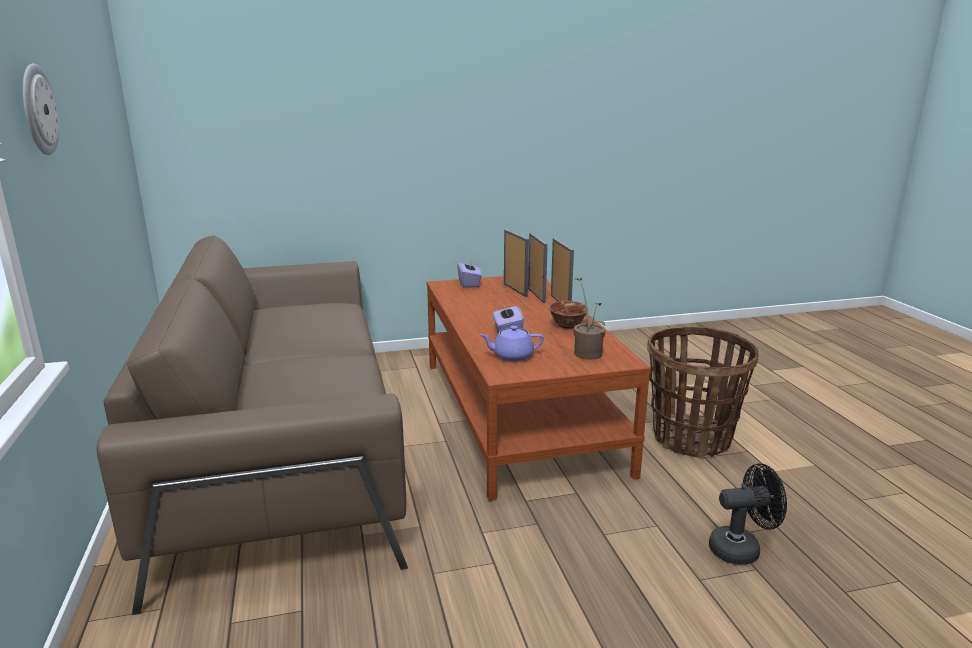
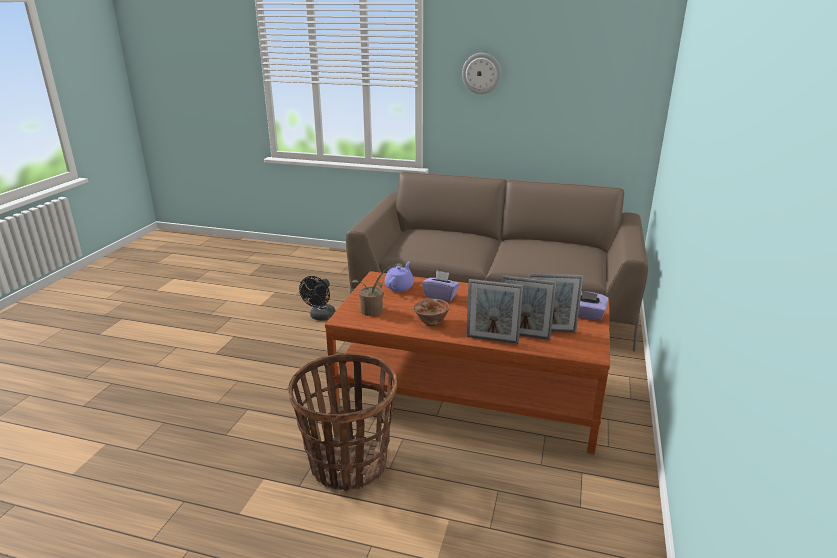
camera: 120 degrees right, 5 degrees up
(741, 549) = (233, 407): black fan -> black fan (320, 317)

